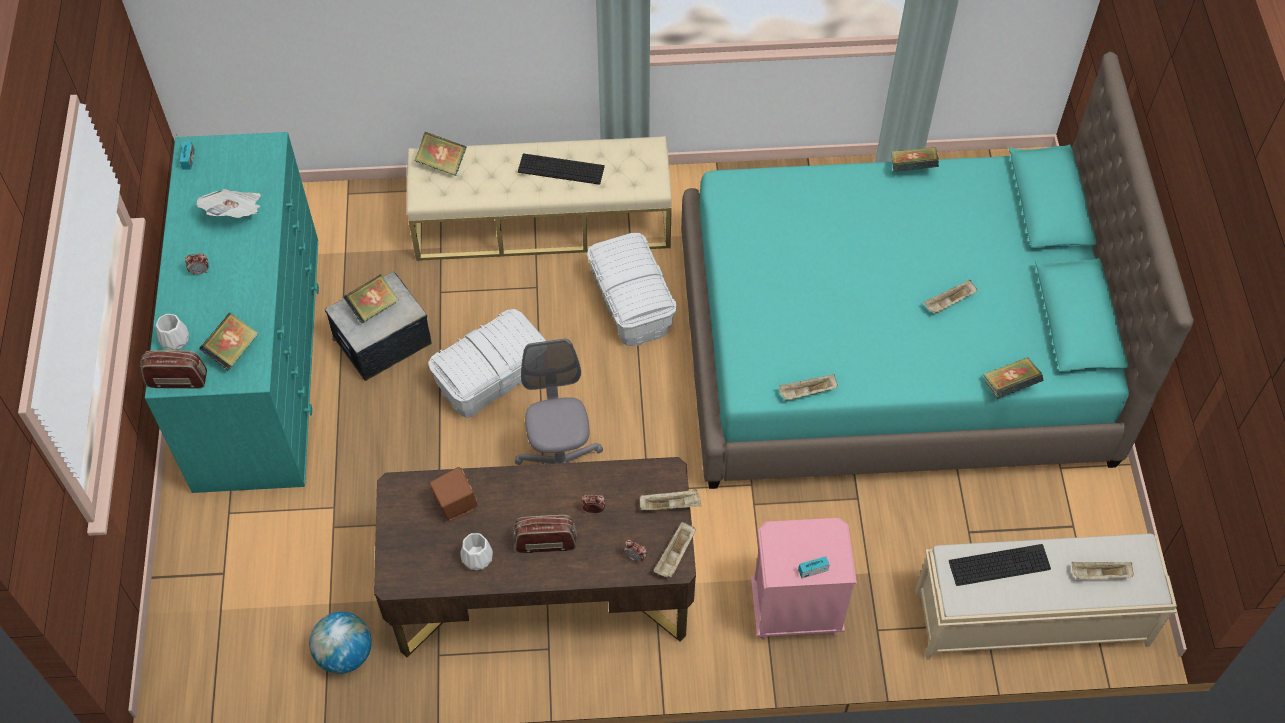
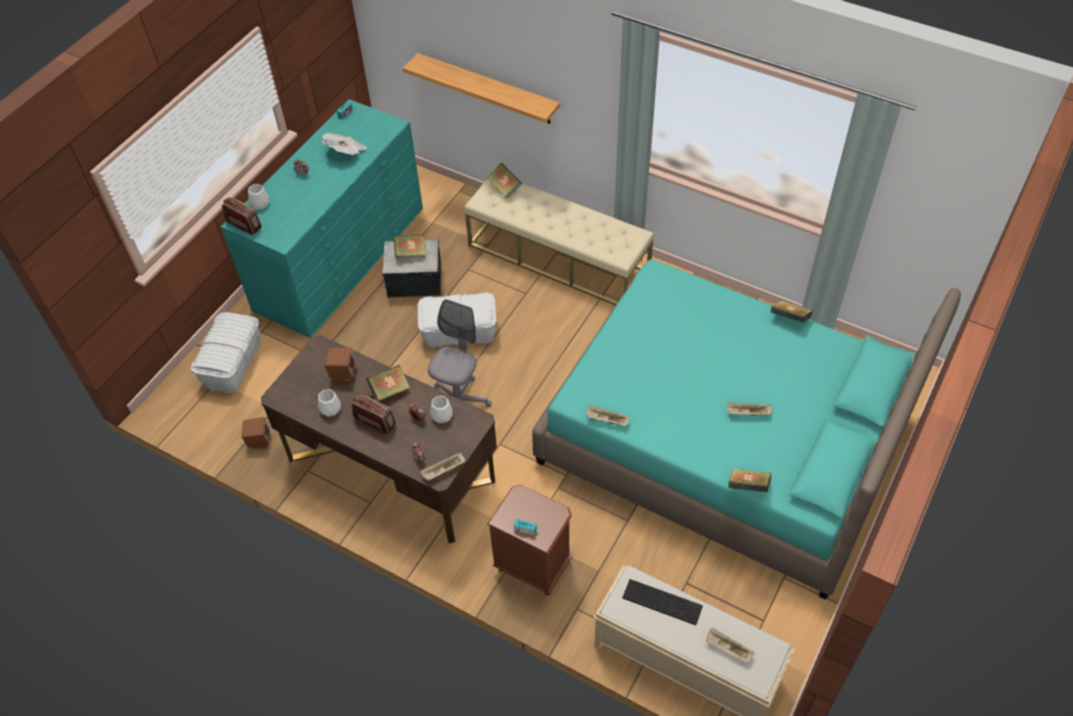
camera: 35 degrees right, 5 degrees down
(233, 350) = (284, 223): book -> book (389, 390)
(345, 654) = (259, 441): globe -> brown speaker
(374, 42) = (488, 89): none -> shelf
(561, 169) = (572, 222): keyboard -> none
(621, 490) = (442, 416): none -> white vase
(631, 303) = (575, 330): white storage box -> white storage box (232, 363)
(670, 505) = (465, 440): beige tray -> none
(794, 611) = (533, 566): pink nightstand -> brown nightstand

